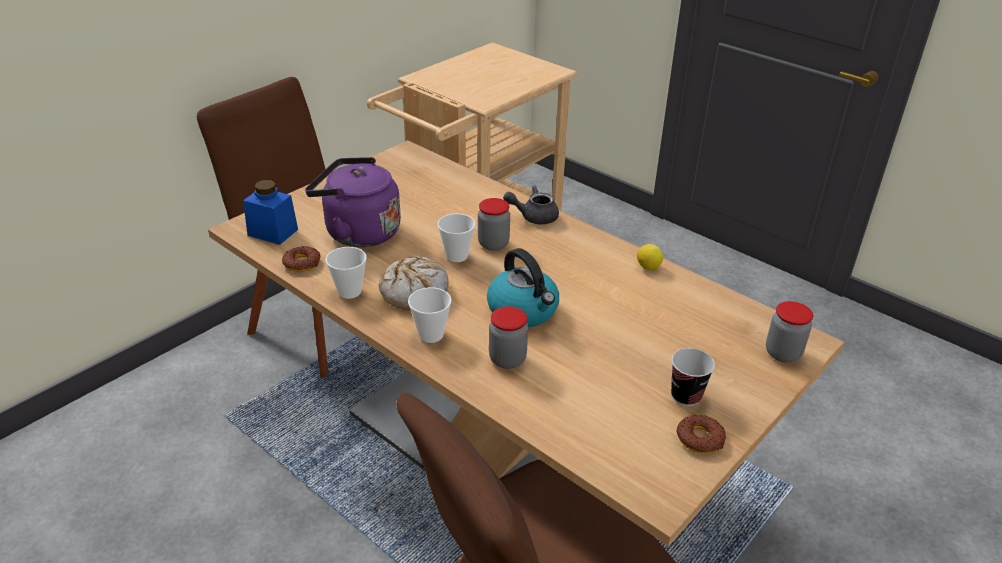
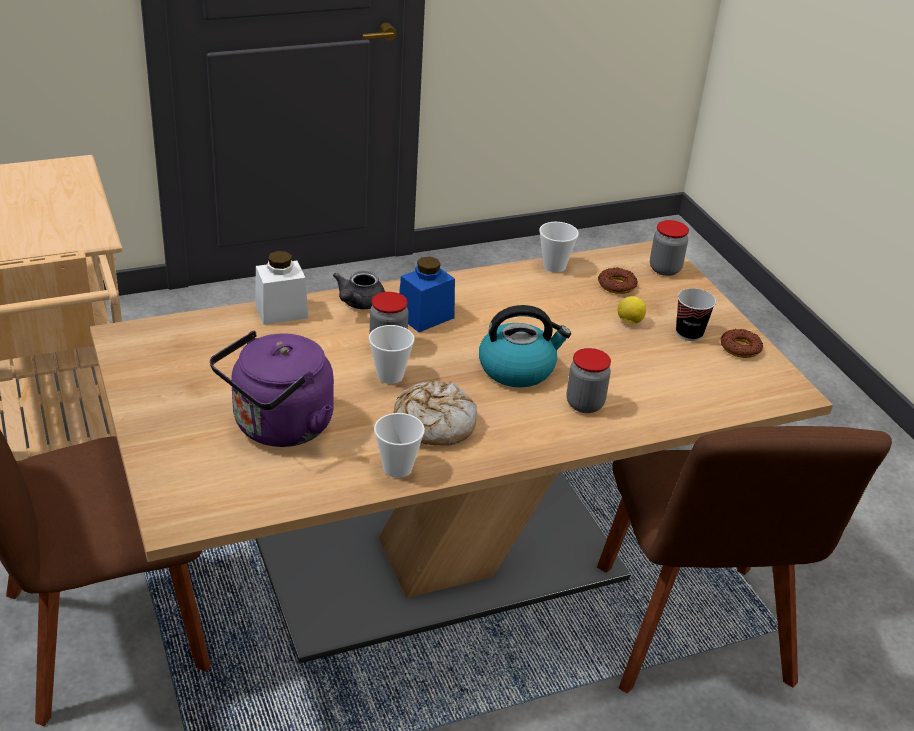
camera: 65 degrees left, 0 degrees up
(273, 232) = (213, 495): blue jar -> blue jar (425, 316)
(302, 263) = (308, 488): donut -> donut (617, 285)
(431, 335) = (516, 436): cup -> cup (554, 266)
(490, 192) = (281, 311): none -> white jar
(648, 267) = (502, 278): lemon -> lemon (629, 321)

